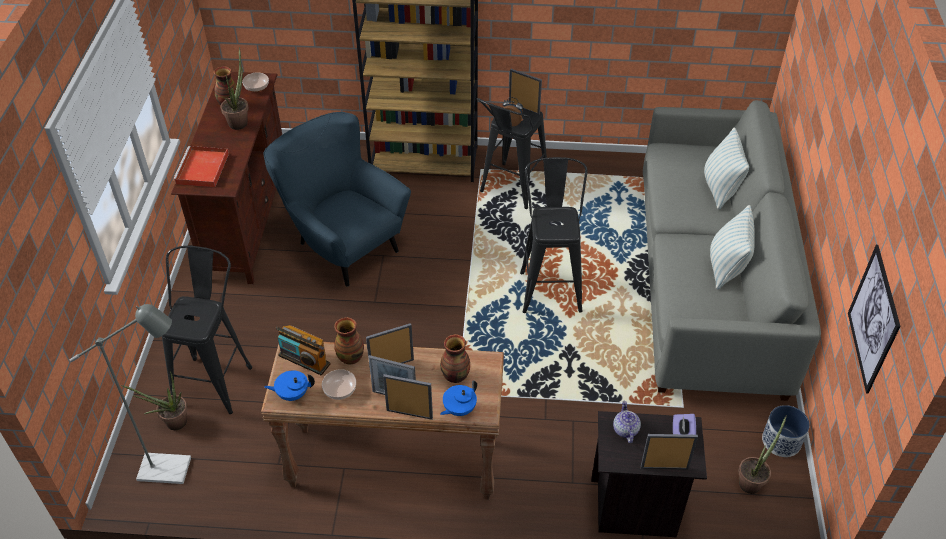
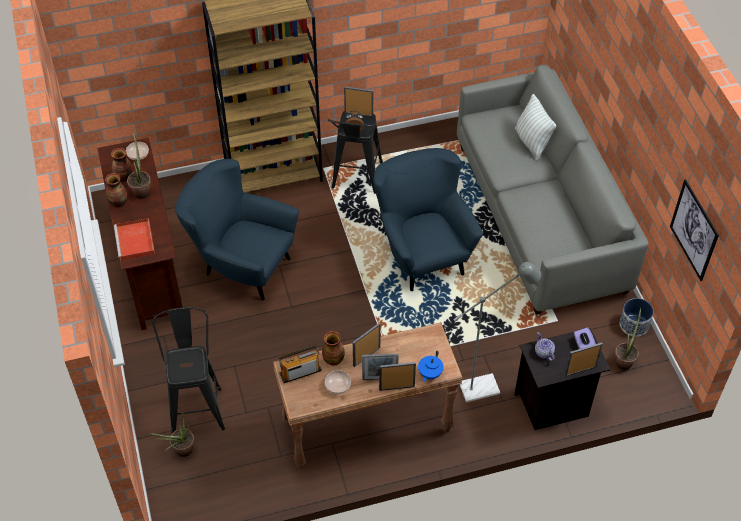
camera: 20 degrees left, 5 degrees up
(174, 469) = (202, 485): grey floor lamp -> grey floor lamp (486, 386)
(292, 394) = (305, 399): blue teapot -> none
(304, 360) = (300, 372): radio -> radio turned 150 degrees clockwise
(456, 376) = (416, 350): vase -> vase (119, 202)
(550, 285) = (422, 253): black stool -> blue armchair
(726, 267) = (560, 206): pillow -> none

